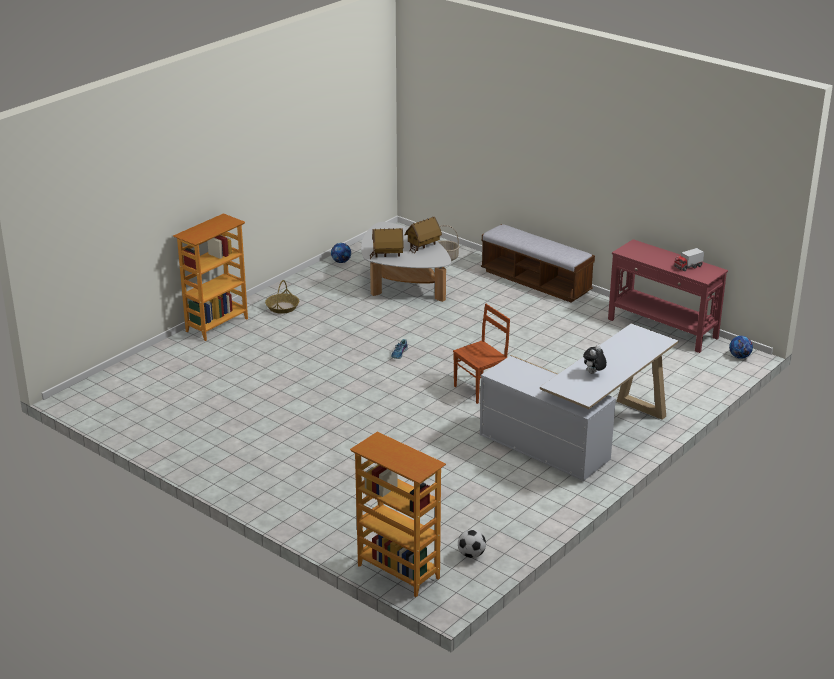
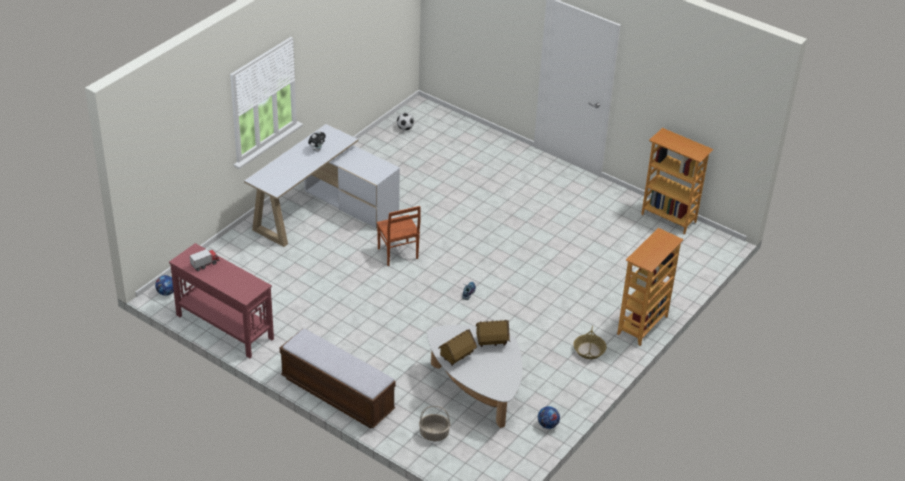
camera: 175 degrees right, 10 degrees up
(397, 572) = (449, 118): bookcase -> bookcase (669, 218)
(480, 389) = (397, 254): brown chair -> brown chair turned 75 degrees counterclockwise

